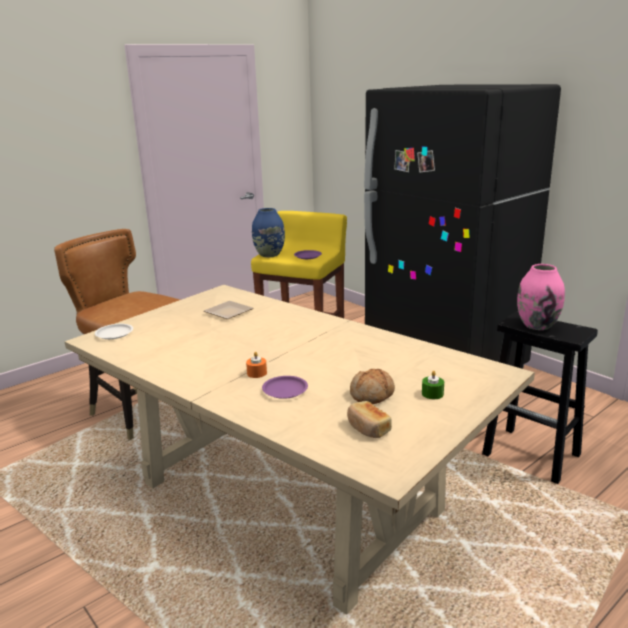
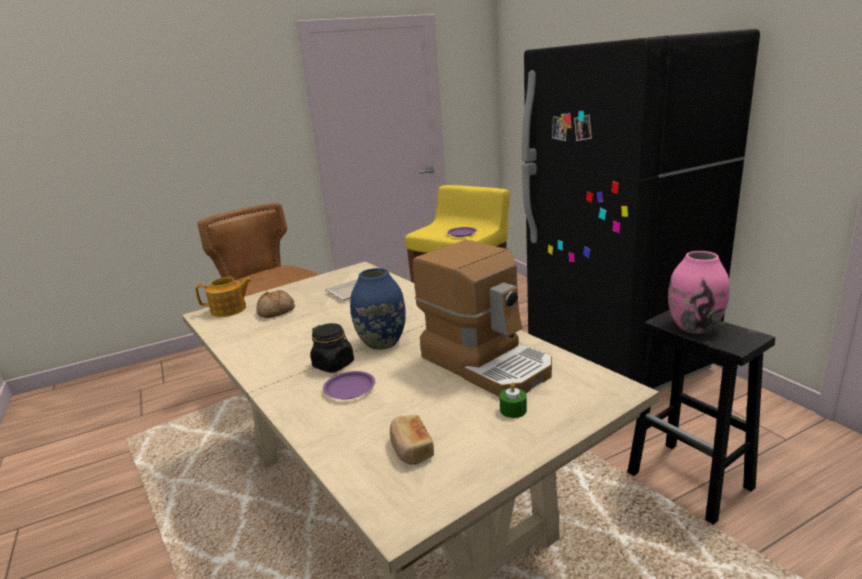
camera: 15 degrees right, 0 degrees up
(114, 334) = (229, 310): white plate -> teapot
(257, 373) = (334, 365): orange candle -> black jar
(269, 255) = (424, 231): blue vase -> blue vase (381, 343)
(372, 395) = (441, 404): bread -> bread (276, 312)
(391, 362) = (487, 363): none -> coffee machine

